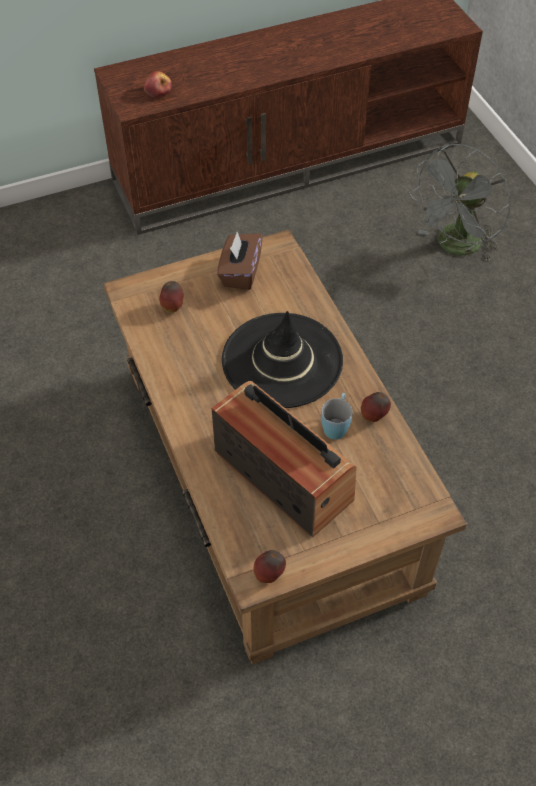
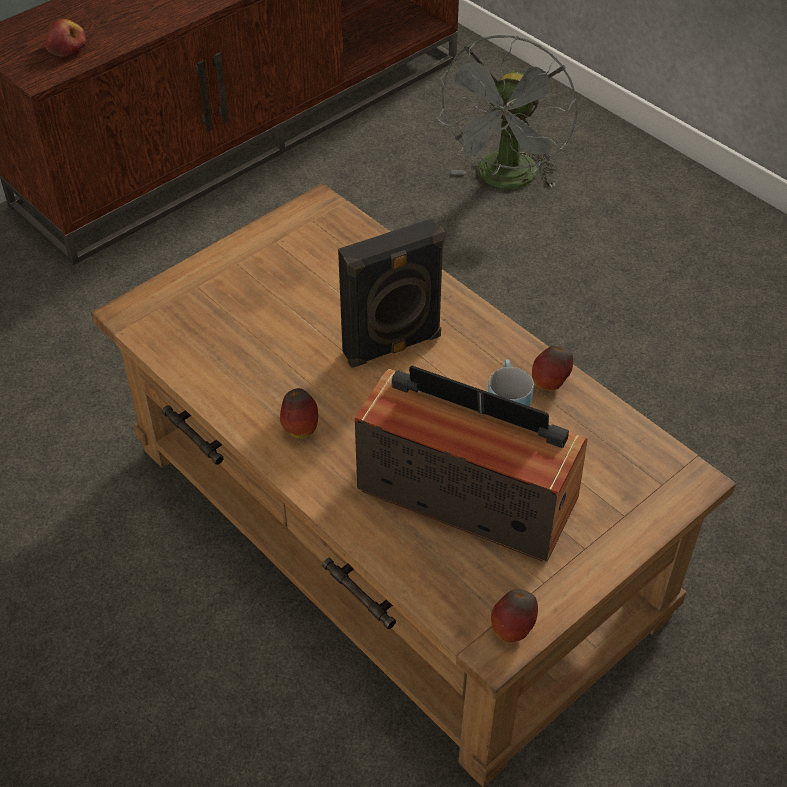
camera: 20 degrees left, 5 degrees down
(172, 307) = (207, 318): apple -> apple (300, 429)
(240, 272) = (282, 251): brown tissue box -> none
(282, 360) = (393, 347): black hat -> black speaker

